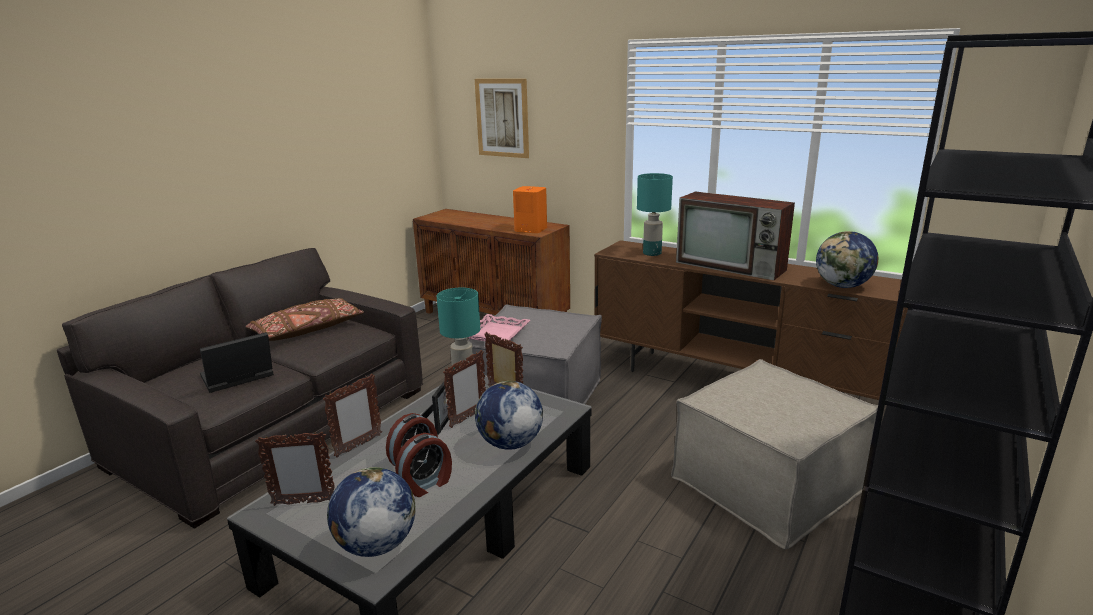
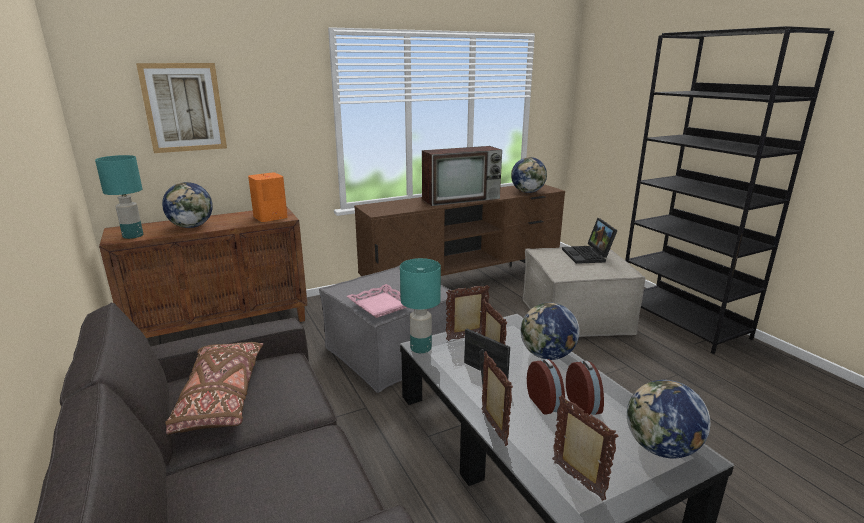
camera: 60 degrees left, 0 degrees up
(236, 378) = (301, 473): laptop -> laptop (588, 256)
(303, 502) = (577, 481): picture frame -> picture frame turned 60 degrees counterclockwise
(477, 221) = (192, 226): none -> globe
(651, 253) = (402, 206): turquoise table lamp -> turquoise table lamp (133, 236)

